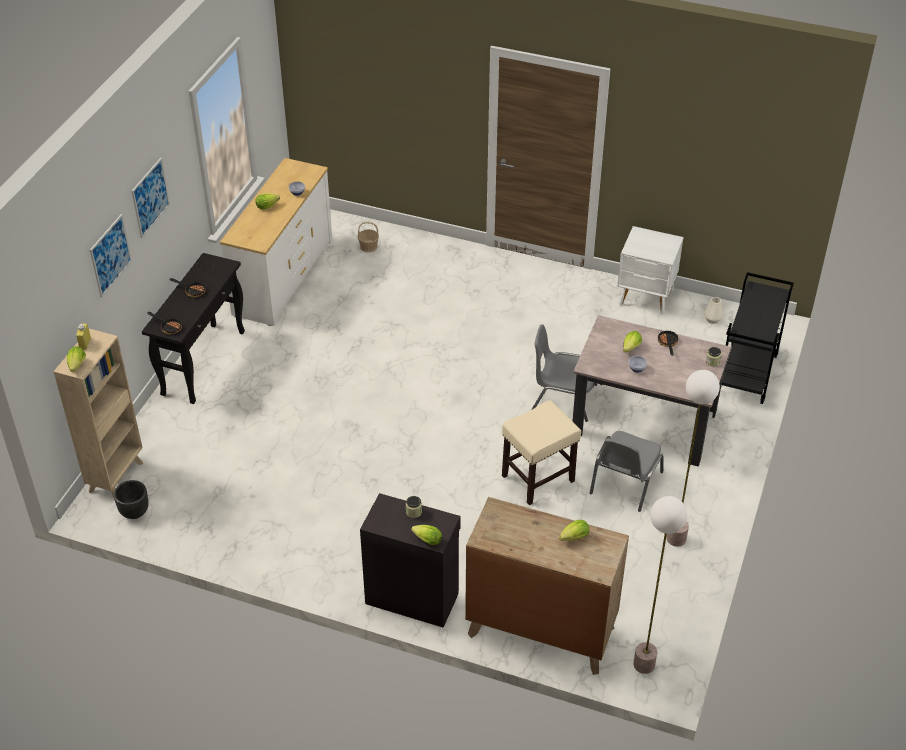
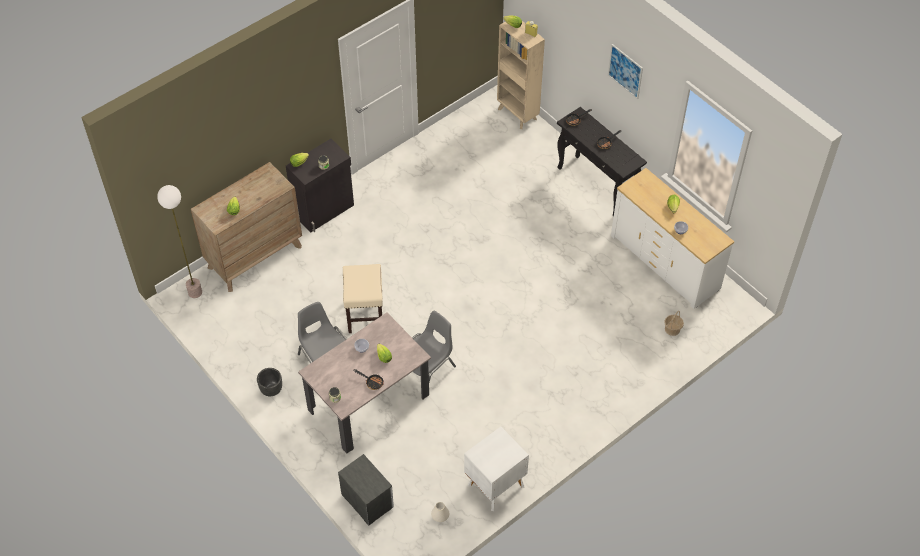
camera: 120 degrees right, 10 degrees up
(110, 255) = (583, 44): picture -> none
(134, 513) = (481, 113): black planter -> black planter (271, 390)
(676, 539) = (262, 361): floor lamp -> none
(747, 375) = (367, 500): black cart -> nightstand

